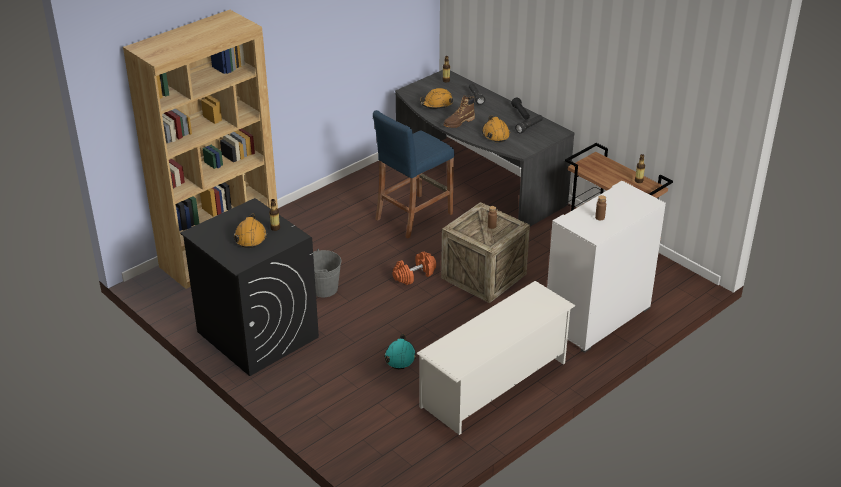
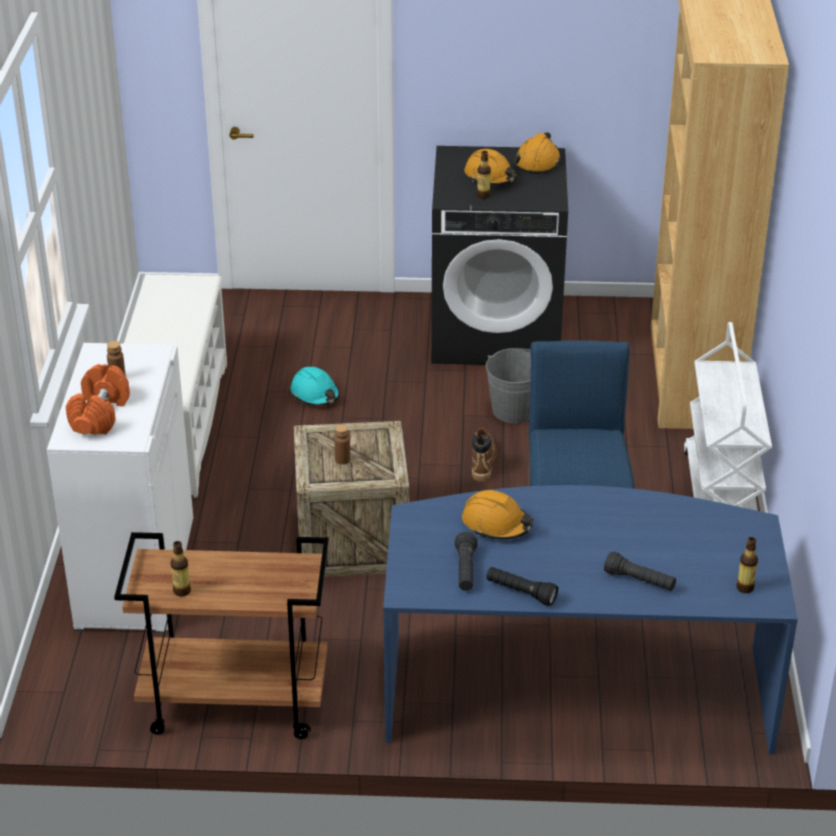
camera: 135 degrees right, 0 degrees up
(312, 205) = (721, 497): none -> white cart
(414, 275) = (438, 487): orange dumbbell -> orange dumbbell (99, 414)
(436, 104) = (671, 527): orange hard hat -> orange hard hat (537, 162)
(458, 122) = (581, 512): brown boot -> brown boot (483, 461)
(475, 184) = (576, 685): grey desk -> blue desk

